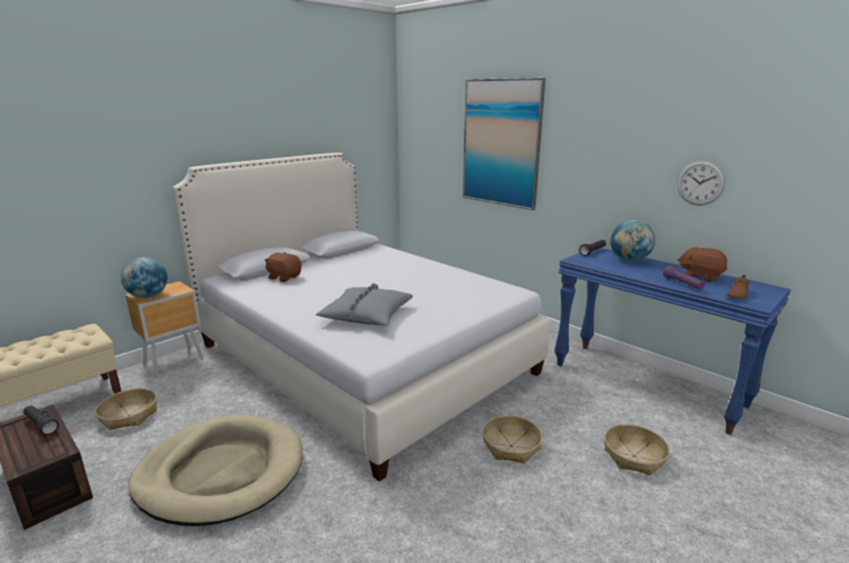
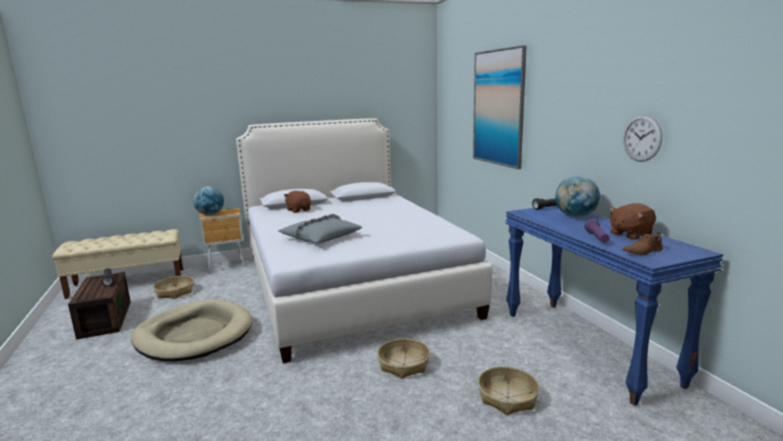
camera: 25 degrees right, 5 degrees down
(700, 276) = (630, 234): brown plush toy -> brown plush toy turned 90 degrees counterclockwise

